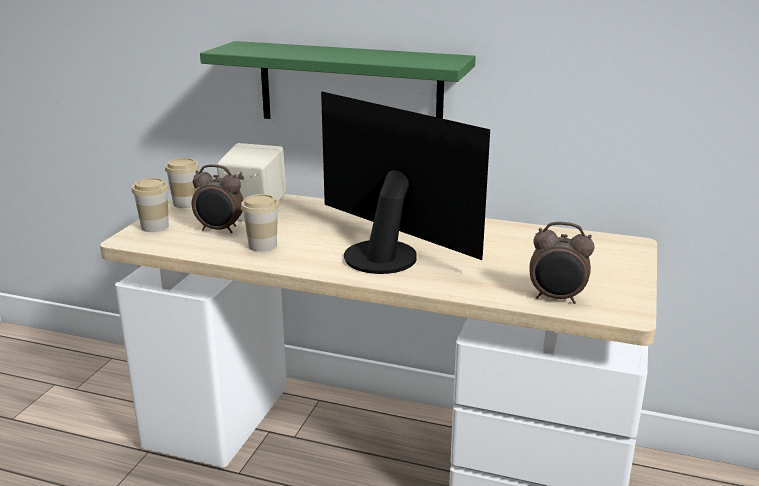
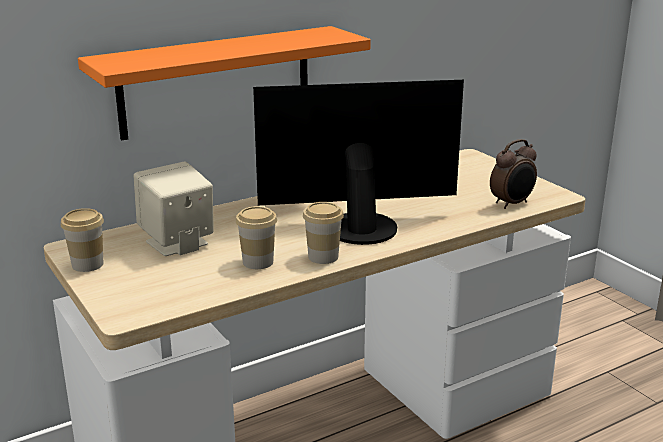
camera: 50 degrees left, 0 degrees up
(155, 226) = (118, 295): cup -> cup (323, 257)
(220, 230) = (187, 269): alarm clock -> none
(350, 87) = (216, 82): green shelf -> orange shelf

